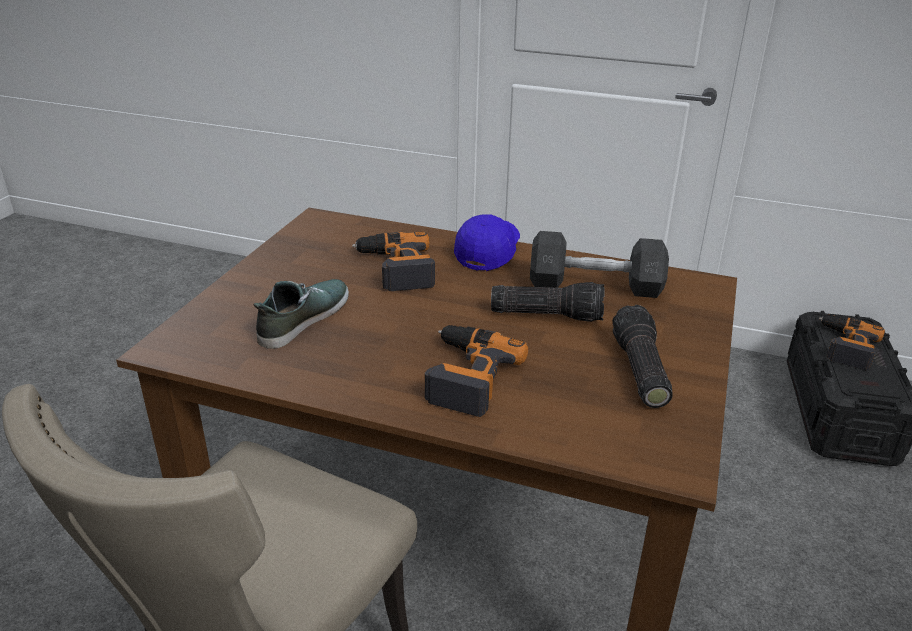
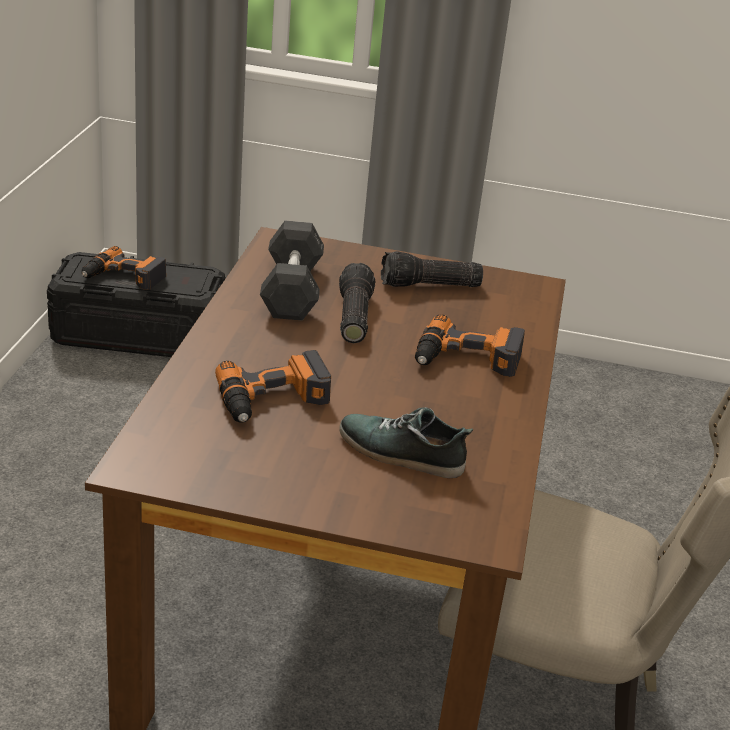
camera: 100 degrees left, 0 degrees up
(488, 253) = (226, 342): blue cap -> none

